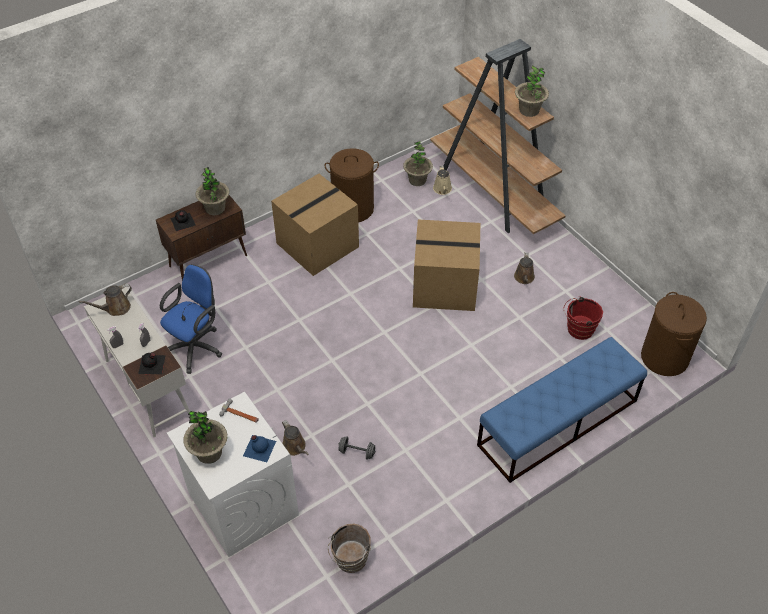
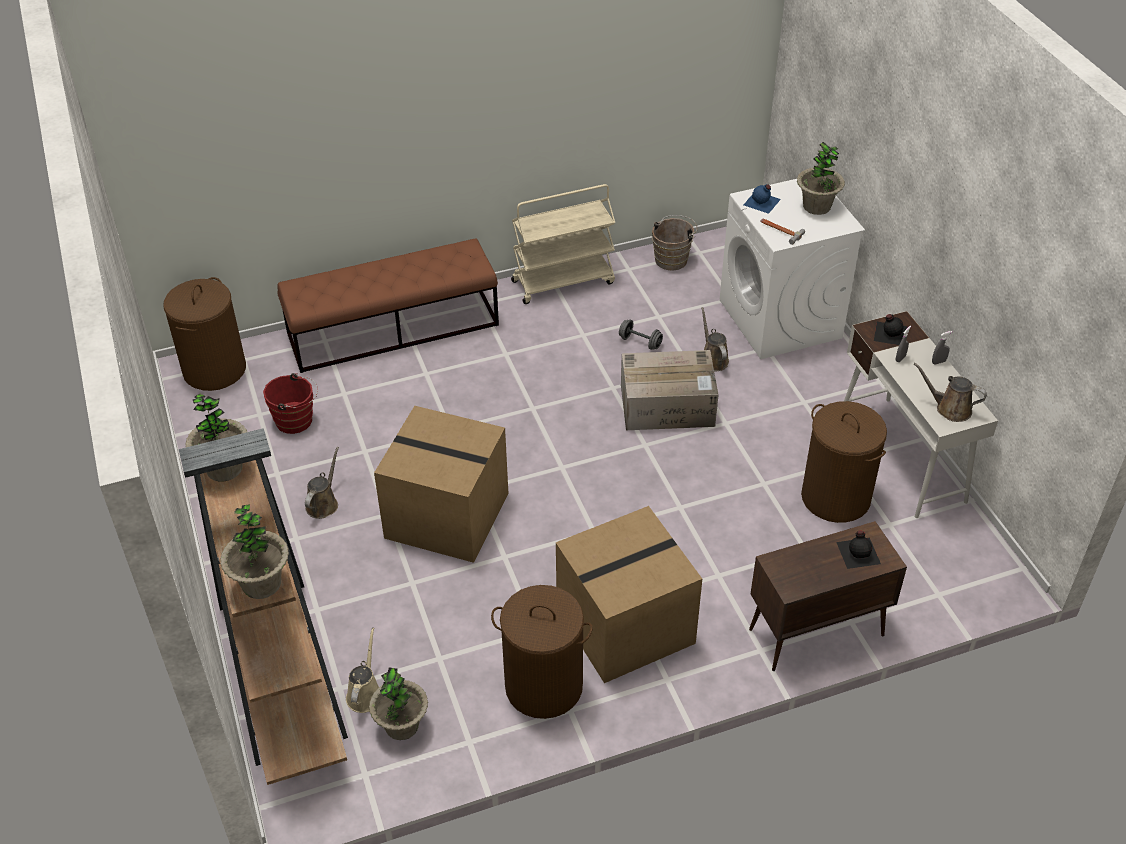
camera: 165 degrees left, 5 degrees down
(115, 308) = (950, 408): brown watering can -> brown watering can turned 135 degrees counterclockwise
(196, 346) = (835, 497): blue office chair -> brown laundry basket
(215, 208) = (802, 567): potted plant -> potted plant (261, 583)
(322, 396) = (668, 405): none -> cardboard box
(441, 507) = (563, 281): none -> beige cart
(557, 423) = (393, 329): blue bench -> brown bench

